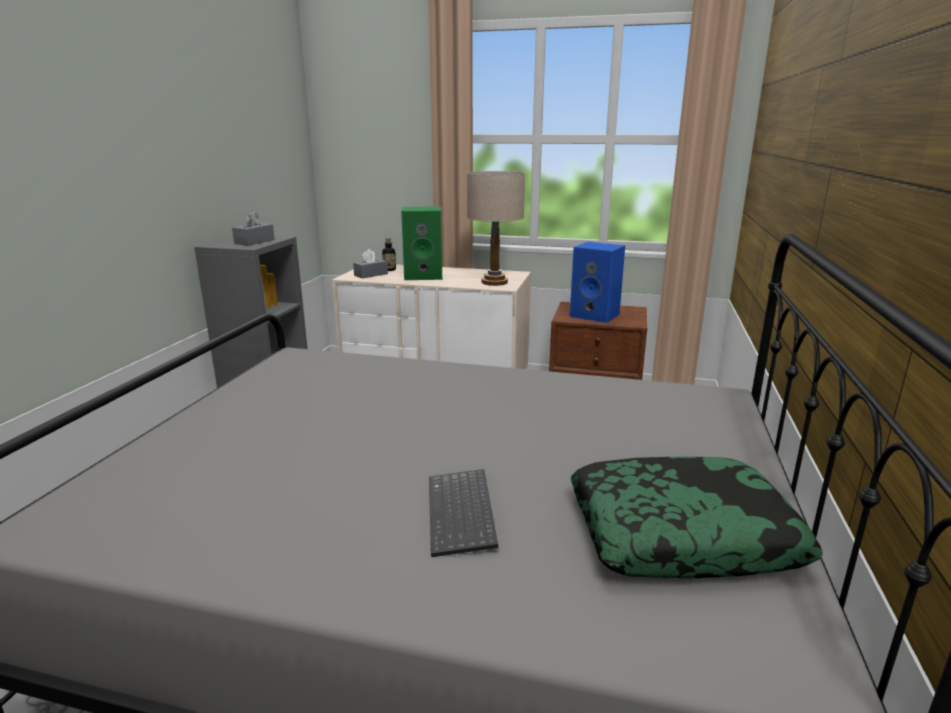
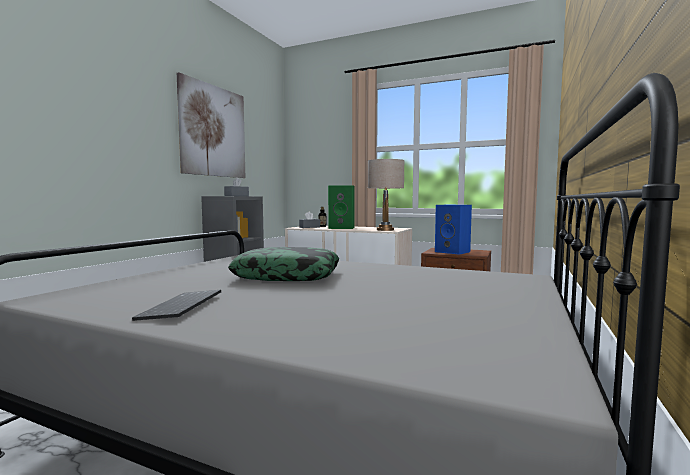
camera: 10 degrees right, 15 degrees down
(197, 124) = (213, 131): none -> picture
(463, 514) = (307, 307): keyboard -> keyboard (183, 307)
(681, 533) = (464, 322): pillow -> pillow (288, 275)

